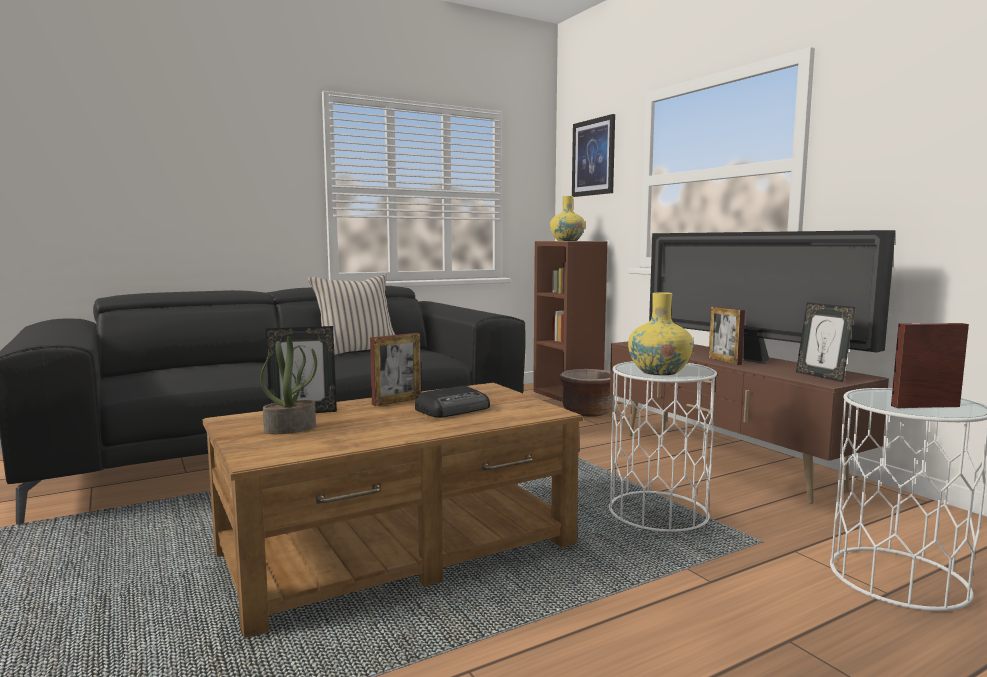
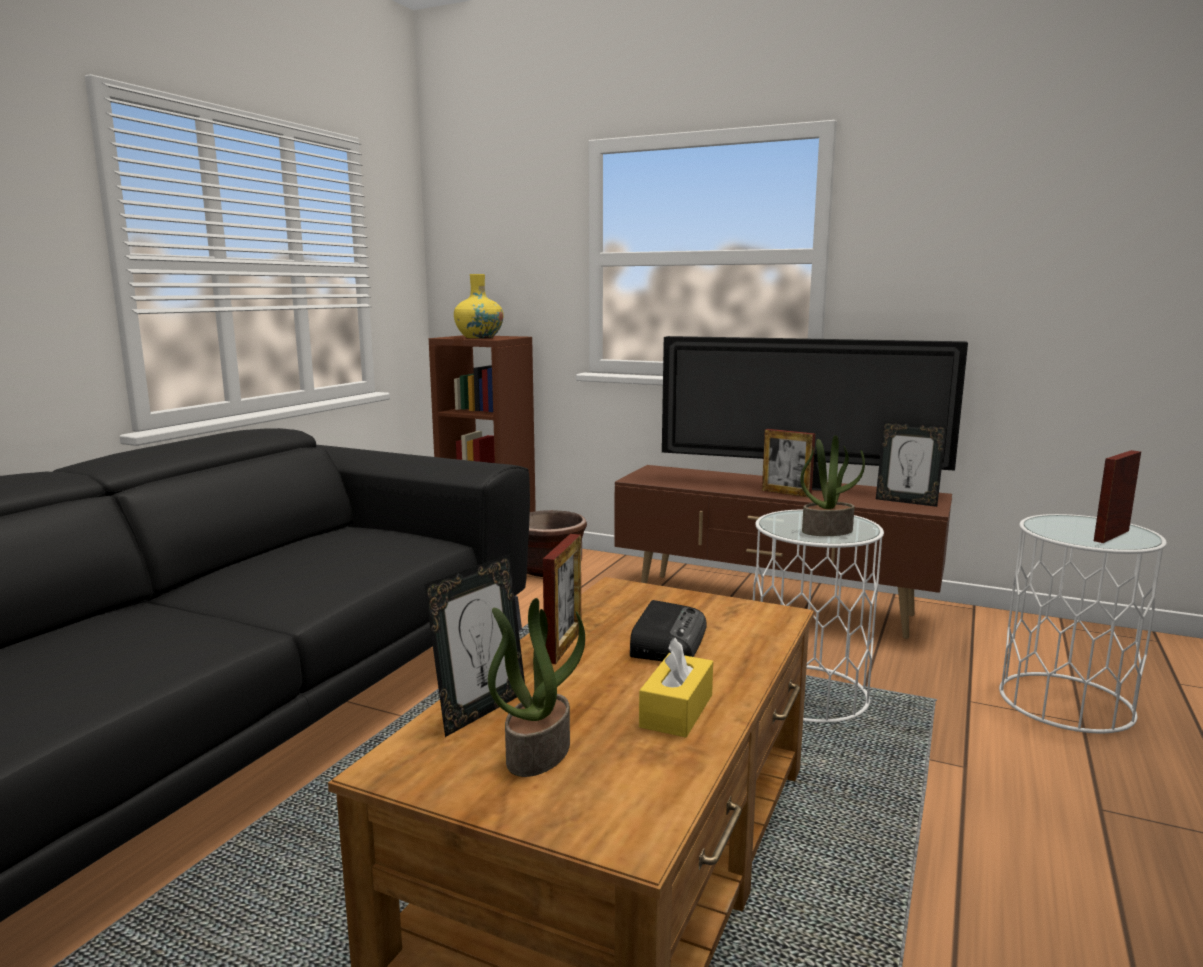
camera: 35 degrees left, 5 degrees up
(356, 351) = (268, 552): beige pillow -> none
(385, 431) = (676, 711): none -> yellow tissue box
(593, 157) = (499, 219): picture -> none
(659, 371) = (827, 531): yellow vase -> potted plant

